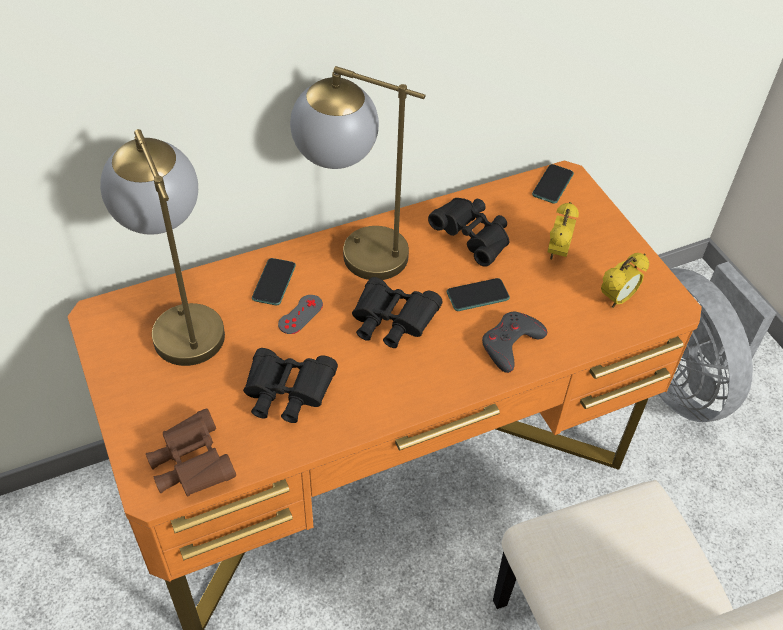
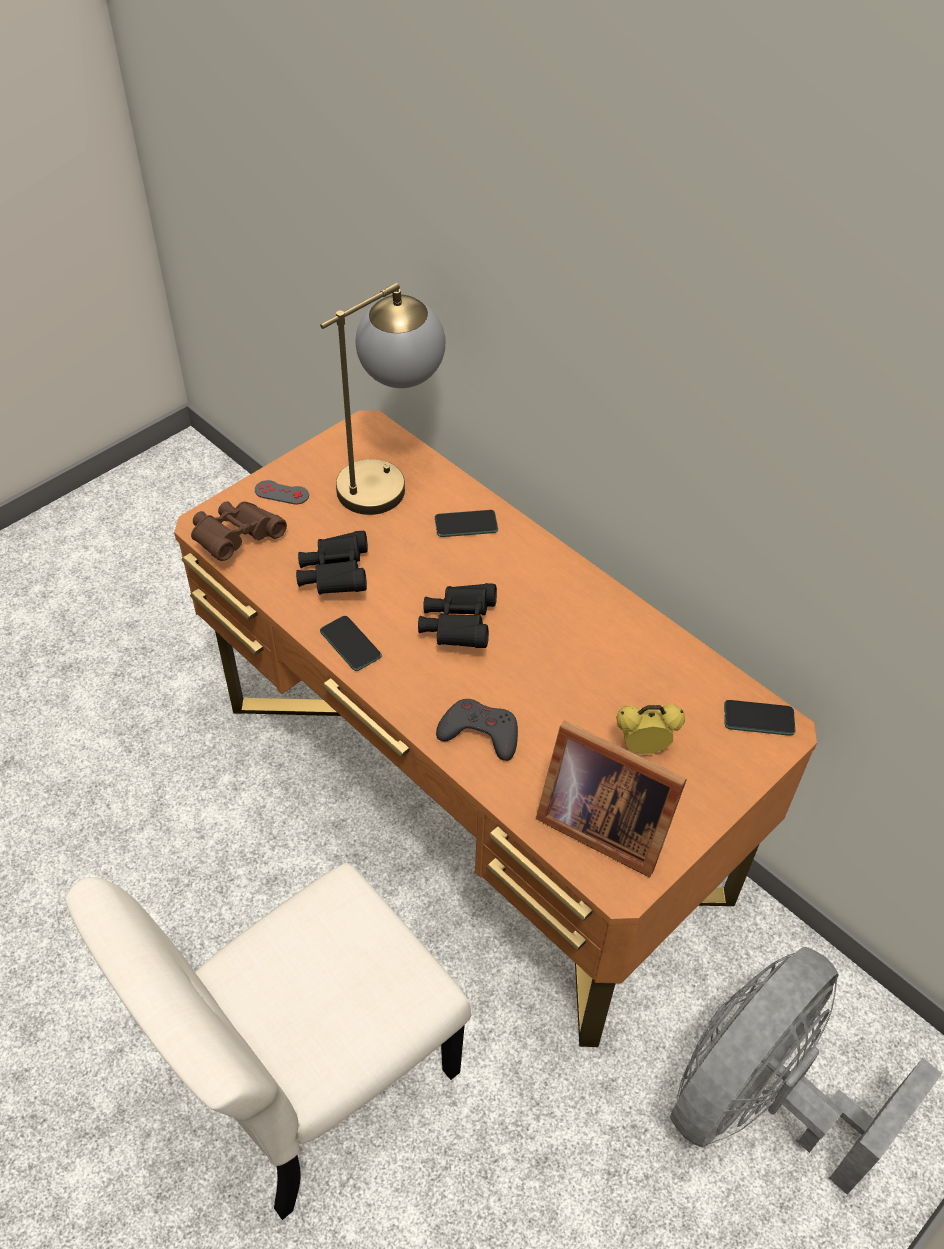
camera: 70 degrees right, 0 degrees up
(300, 314) = (436, 556): grey game controller -> grey game controller (282, 493)
(353, 249) = (544, 568): table lamp -> none
(472, 239) = (618, 663): black binoculars -> none
(477, 295) = (535, 688): phone -> phone (350, 644)
(617, 299) = (600, 822): alarm clock -> picture frame

